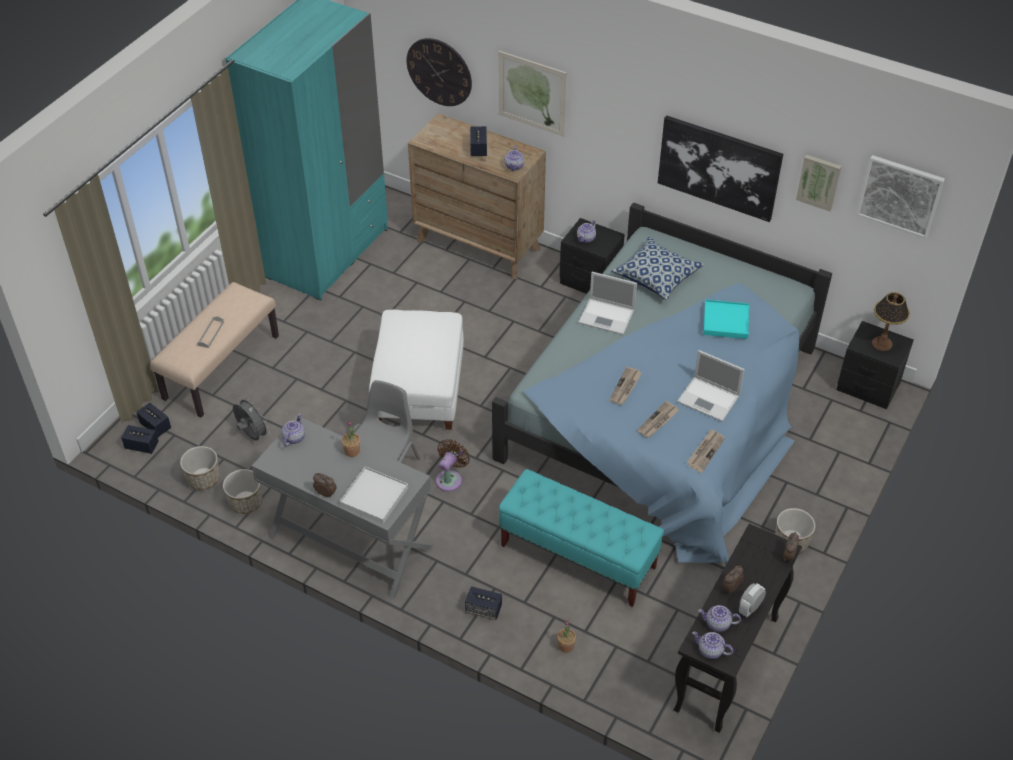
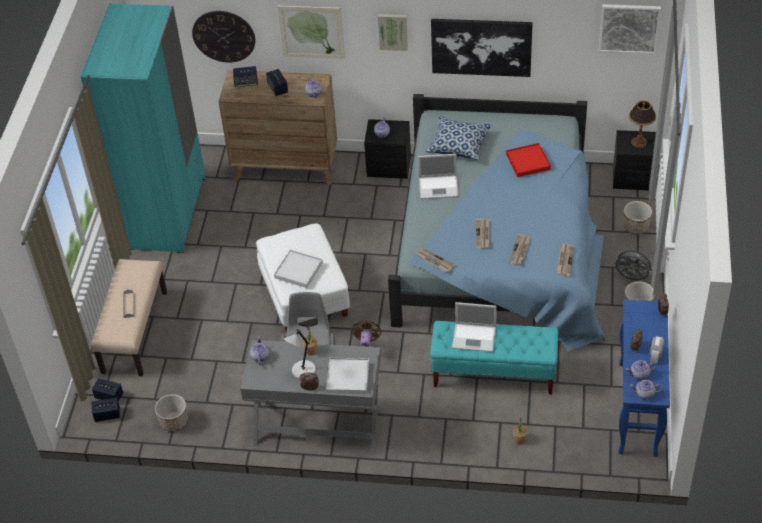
camera: 20 degrees left, 0 degrees up
(246, 502) = (219, 427): planter -> planter (635, 227)
(252, 435) = (192, 375): grey fan -> grey fan (631, 278)
(329, 471) = (302, 371): none -> grey table lamp
(407, 358) = (298, 270): none -> white tray
(483, 609) = (446, 436): speaker -> speaker (246, 83)
(552, 399) = (434, 261): none -> newspaper
(709, 399) = (547, 222): laptop -> laptop (475, 337)
(726, 321) = (528, 162): turquoise tray -> red tray
(726, 665) = (638, 409): black console table -> blue console table
(819, 181) = (564, 35): picture -> picture (393, 31)

